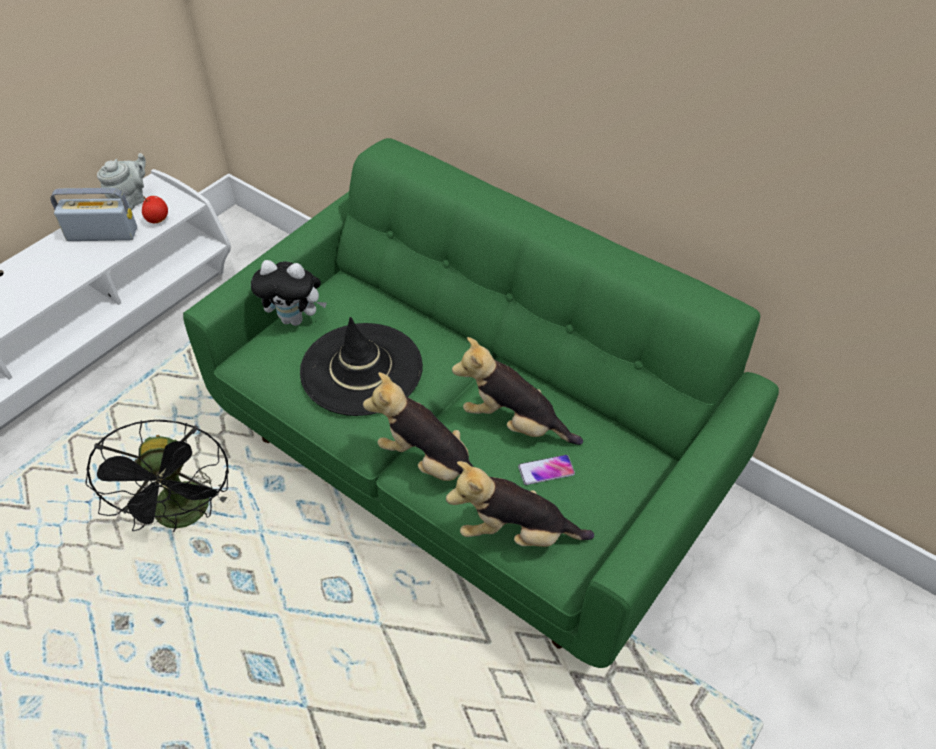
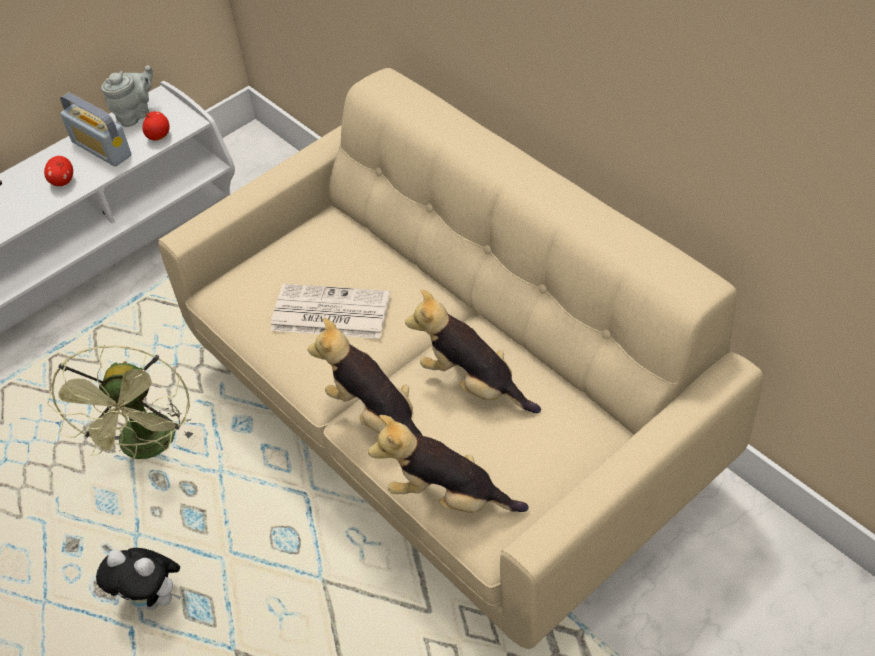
camera: 15 degrees right, 0 degrees up
(67, 267) = (63, 181): none -> apple
(102, 234) = (101, 149): radio -> radio turned 150 degrees counterclockwise
(185, 516) = (149, 448): black fan -> green fan
(295, 319) = (273, 254): plush toy -> plush toy (153, 599)
(361, 369) = (329, 313): black hat -> newspaper
(469, 460) = (449, 421): green sofa -> beige sofa
(546, 470) = (494, 436): phone -> none

